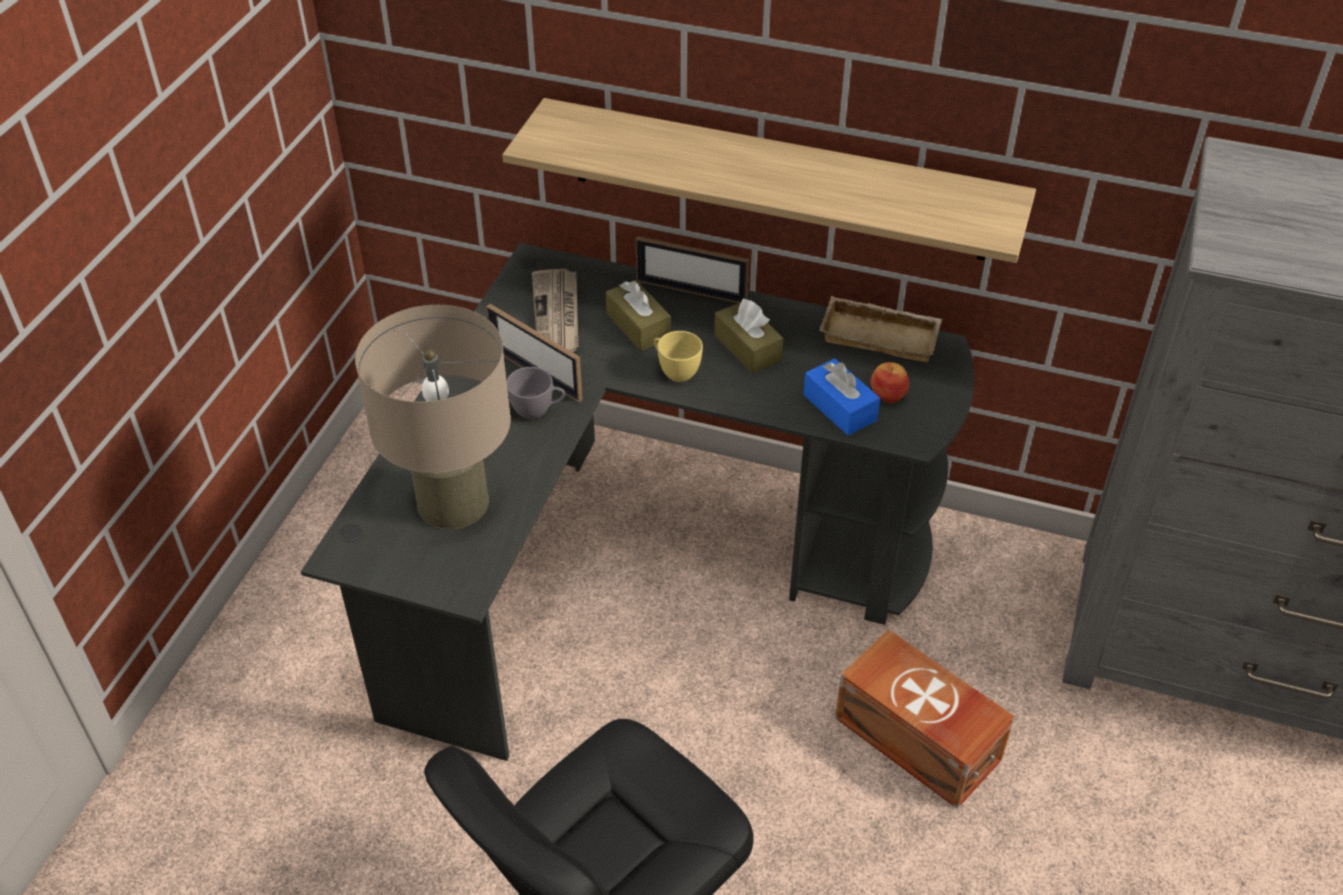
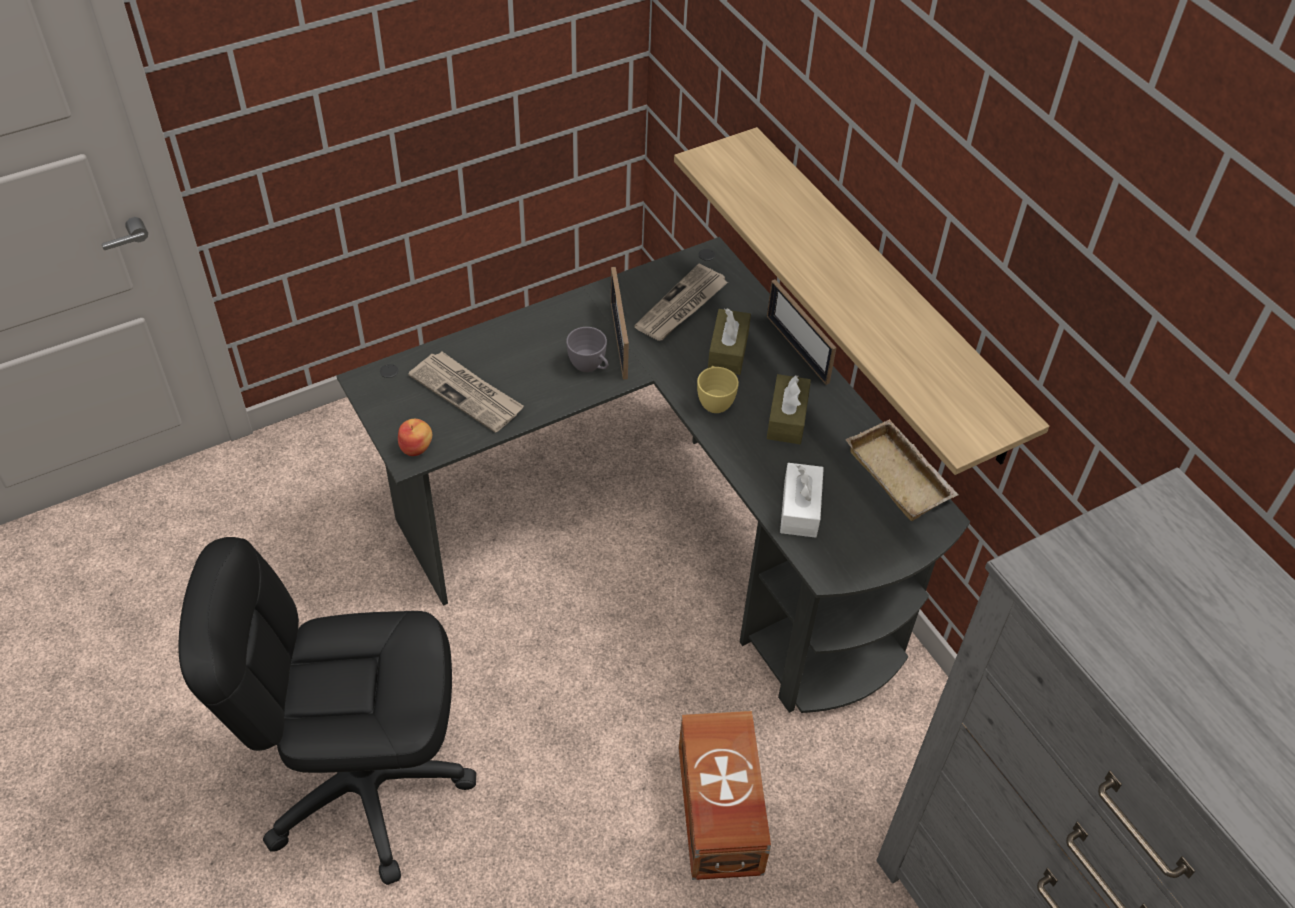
camera: 40 degrees right, 5 degrees up
(453, 502) = (468, 393): beige table lamp -> newspaper
(839, 407) = (800, 508): blue tissue box -> white tissue box
(888, 394) = (850, 524): apple -> apple (416, 447)

